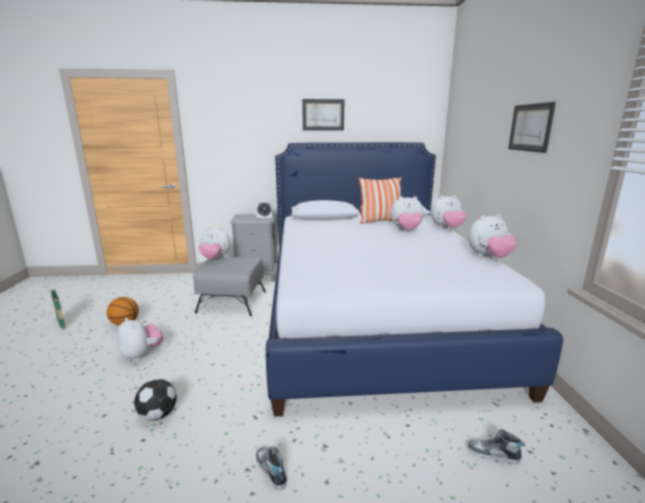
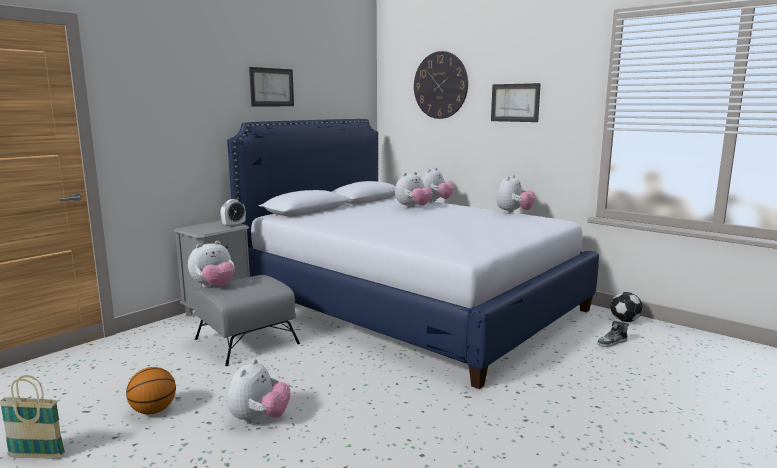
camera: 45 degrees left, 5 degrees down
(142, 355) = (259, 419): plush toy -> plush toy turned 105 degrees clockwise
(159, 414) = (394, 437): football -> football (624, 320)
(271, 470) = (538, 411): shoe -> none
(380, 221) = (369, 205): pillow -> none
(481, 108) = (440, 85): none -> wall clock

